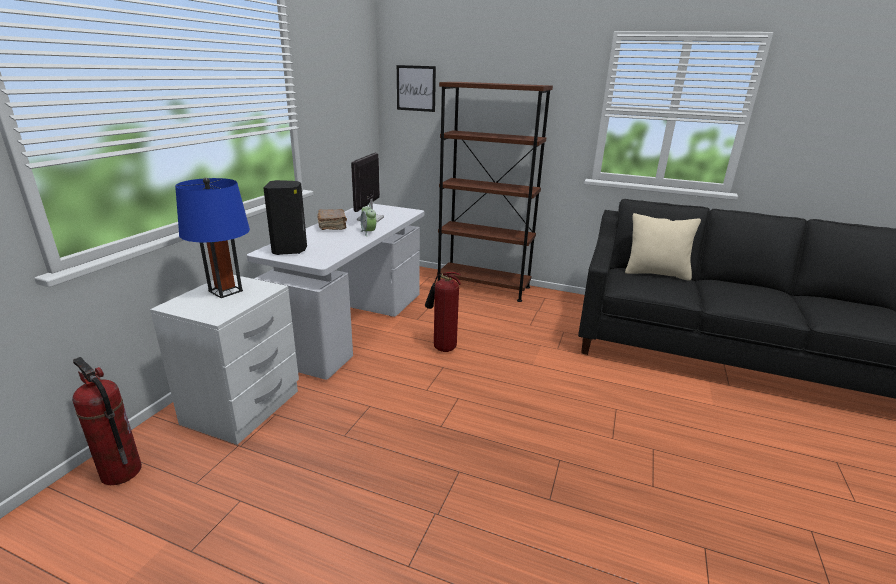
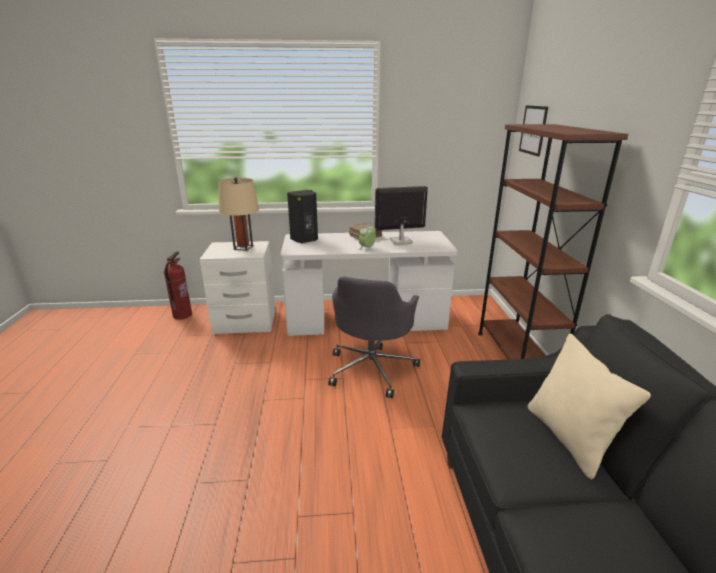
camera: 65 degrees right, 0 degrees up
(225, 291) = (243, 247): blue table lamp -> beige table lamp
(442, 348) = (372, 368): fire extinguisher -> grey office chair

